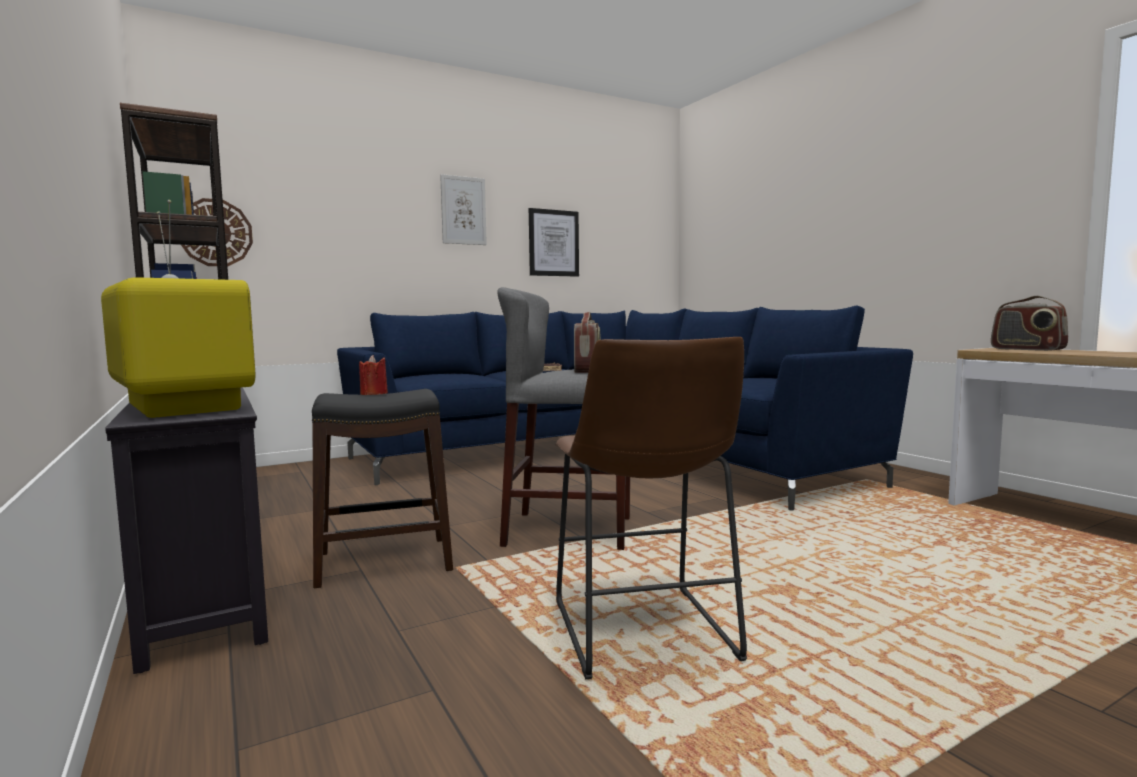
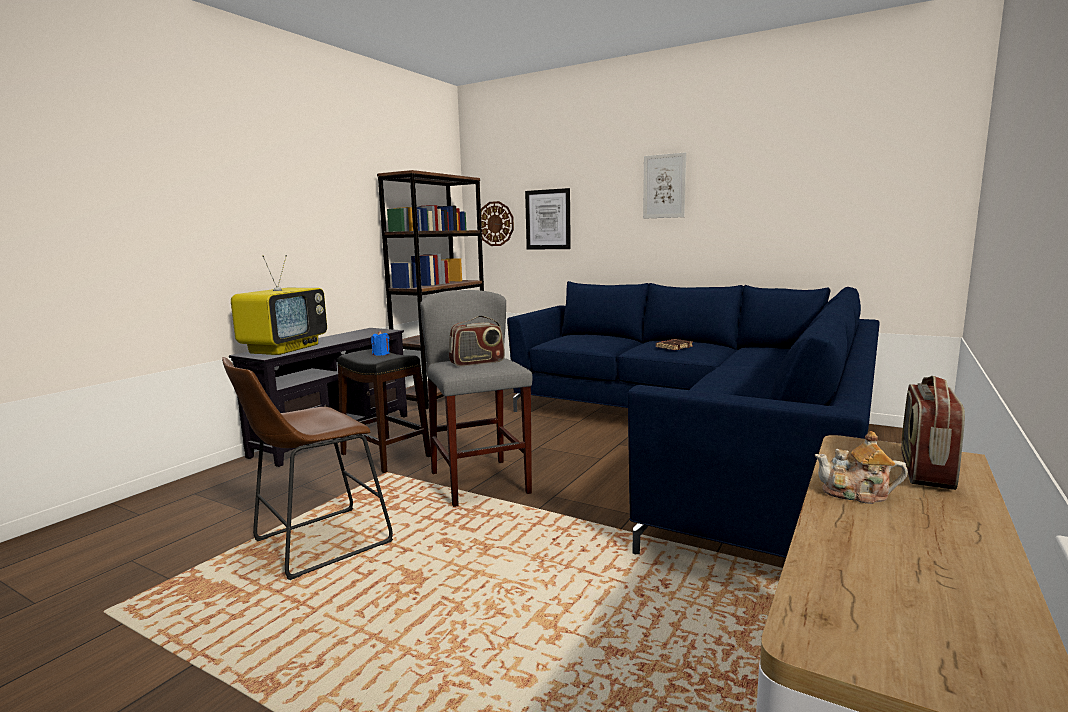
camera: 60 degrees right, 5 degrees up
(374, 394) = (381, 354): red candle -> blue candle
(553, 243) = (763, 208): picture -> picture (548, 219)
(1072, 353) = (857, 494): none -> teapot

